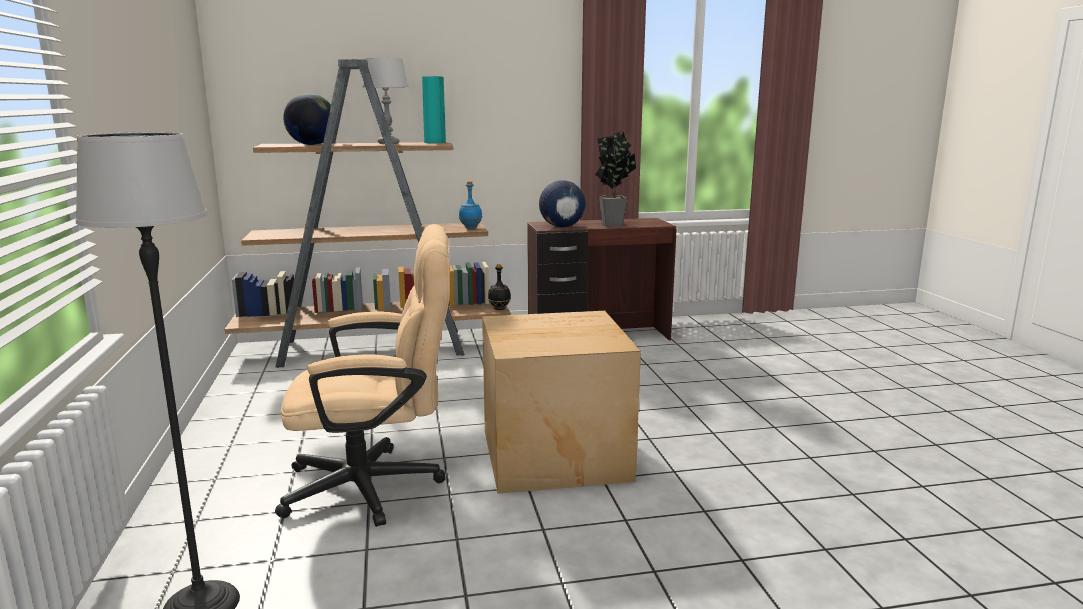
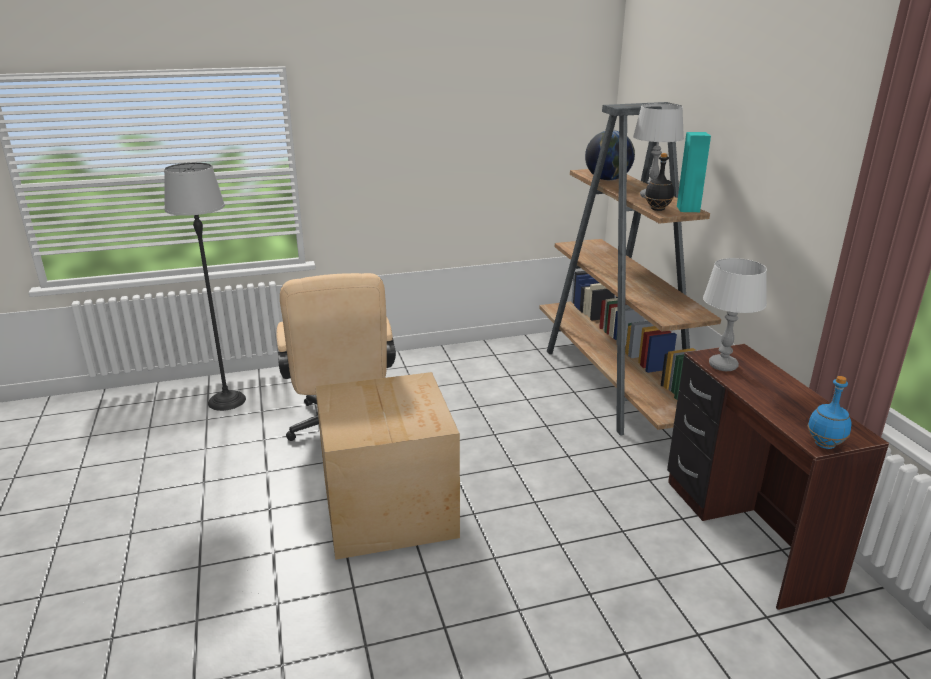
camera: 85 degrees right, 10 degrees up
(470, 228) = (674, 316): blue bottle -> blue bottle (824, 444)
(499, 309) = (666, 416): black bottle -> black bottle (657, 209)
(561, 227) = (723, 365): globe -> grey table lamp
(613, 224) = (776, 401): potted plant -> none

